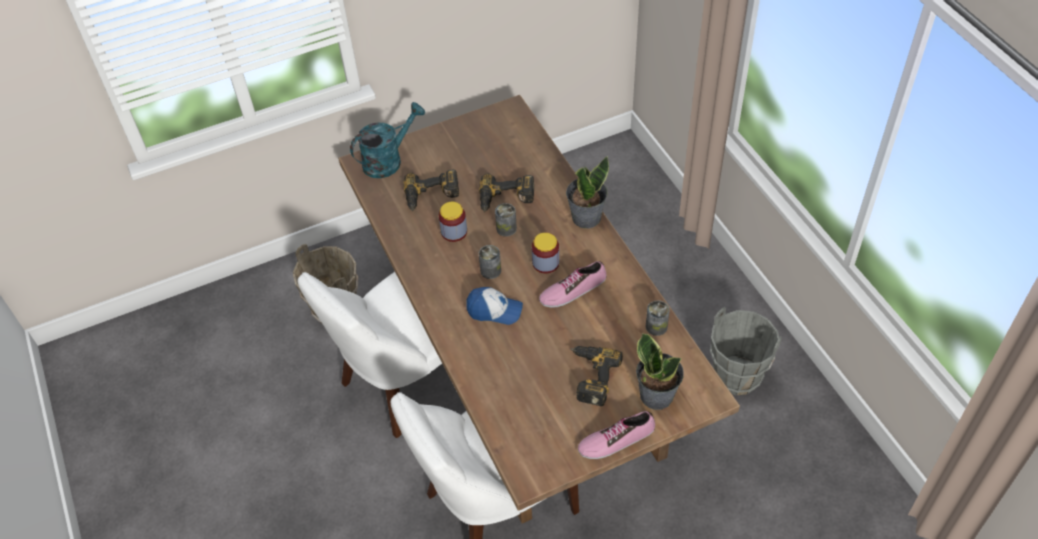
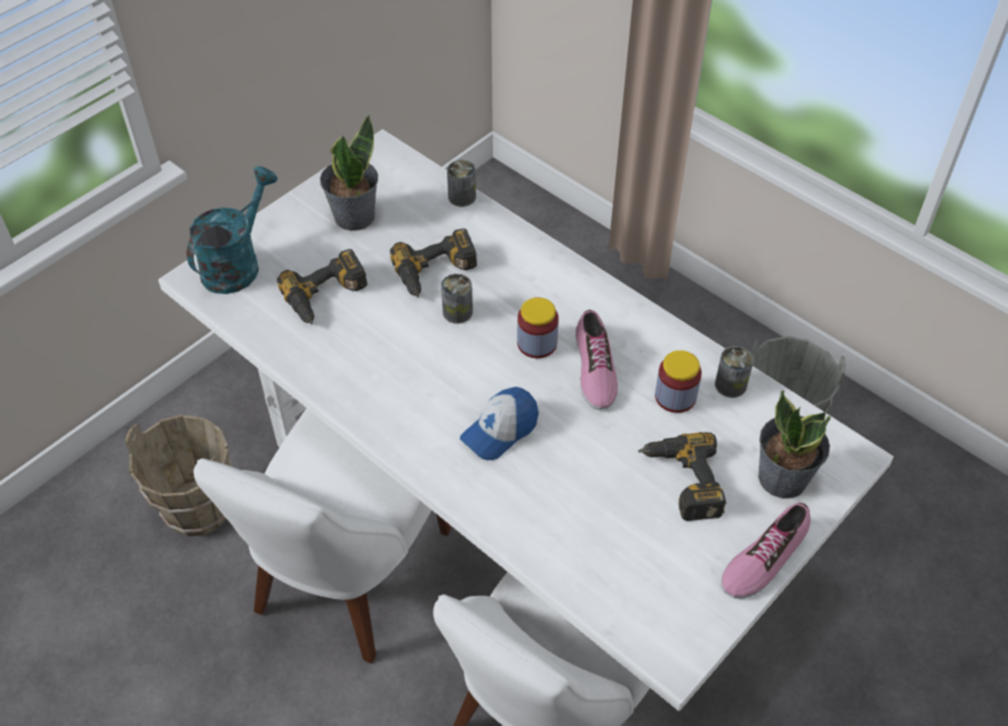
camera: 25 degrees left, 0 degrees up
(454, 232) = (385, 337): jar -> jar (675, 396)
(490, 270) = (465, 376): can -> can (462, 197)
(494, 310) = (500, 430): cap -> cap turned 150 degrees clockwise
(526, 368) = (506, 504): brown dining table -> white dining table
(572, 290) = (593, 369): shoe -> shoe turned 45 degrees counterclockwise
(586, 217) = (558, 266): potted plant -> potted plant (353, 216)

